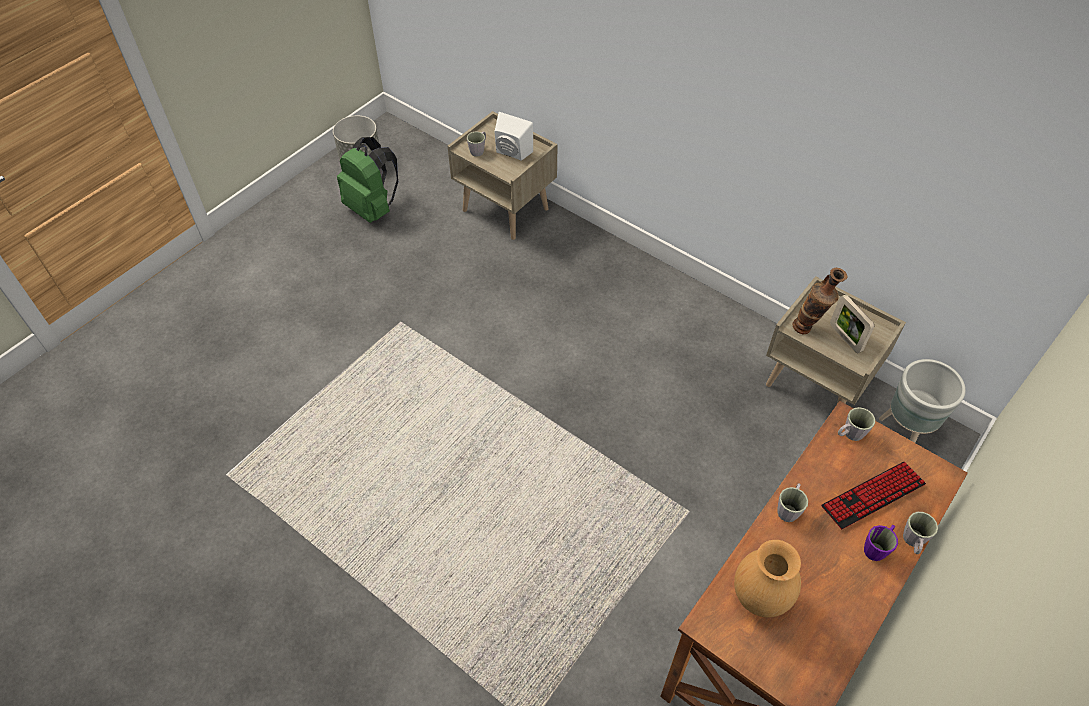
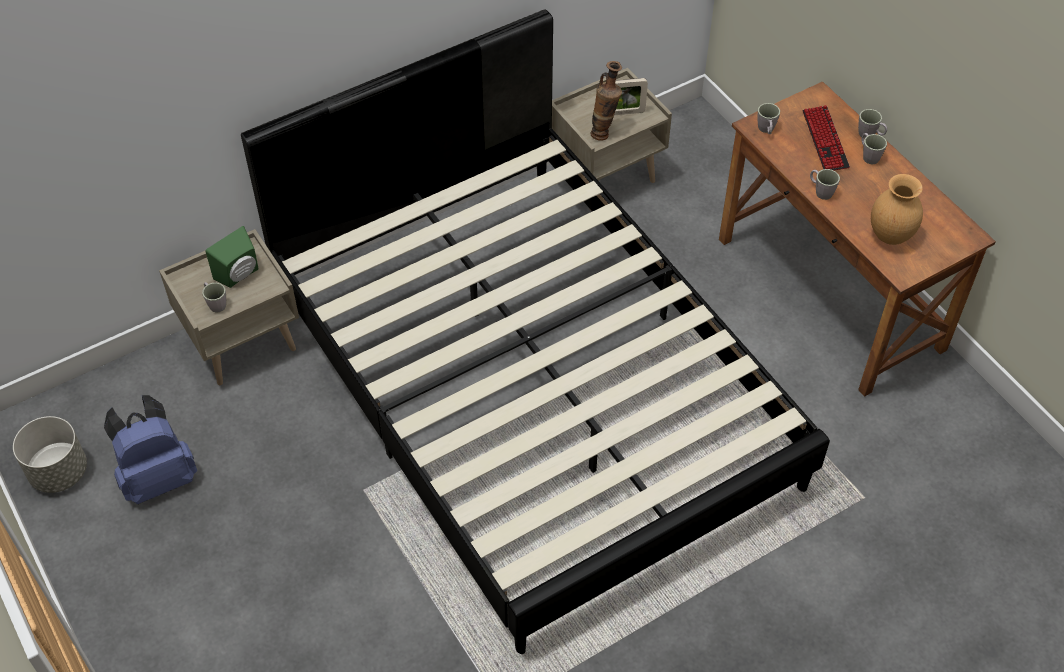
camera: 70 degrees left, 0 degrees up
(373, 208) = (158, 477): green backpack -> blue backpack
(511, 153) = (240, 275): white speaker -> green speaker
(545, 399) = (532, 385): none -> black bed
(877, 547) = (868, 155): purple mug -> grey mug
(905, 433) = (681, 141): grey planter -> none

